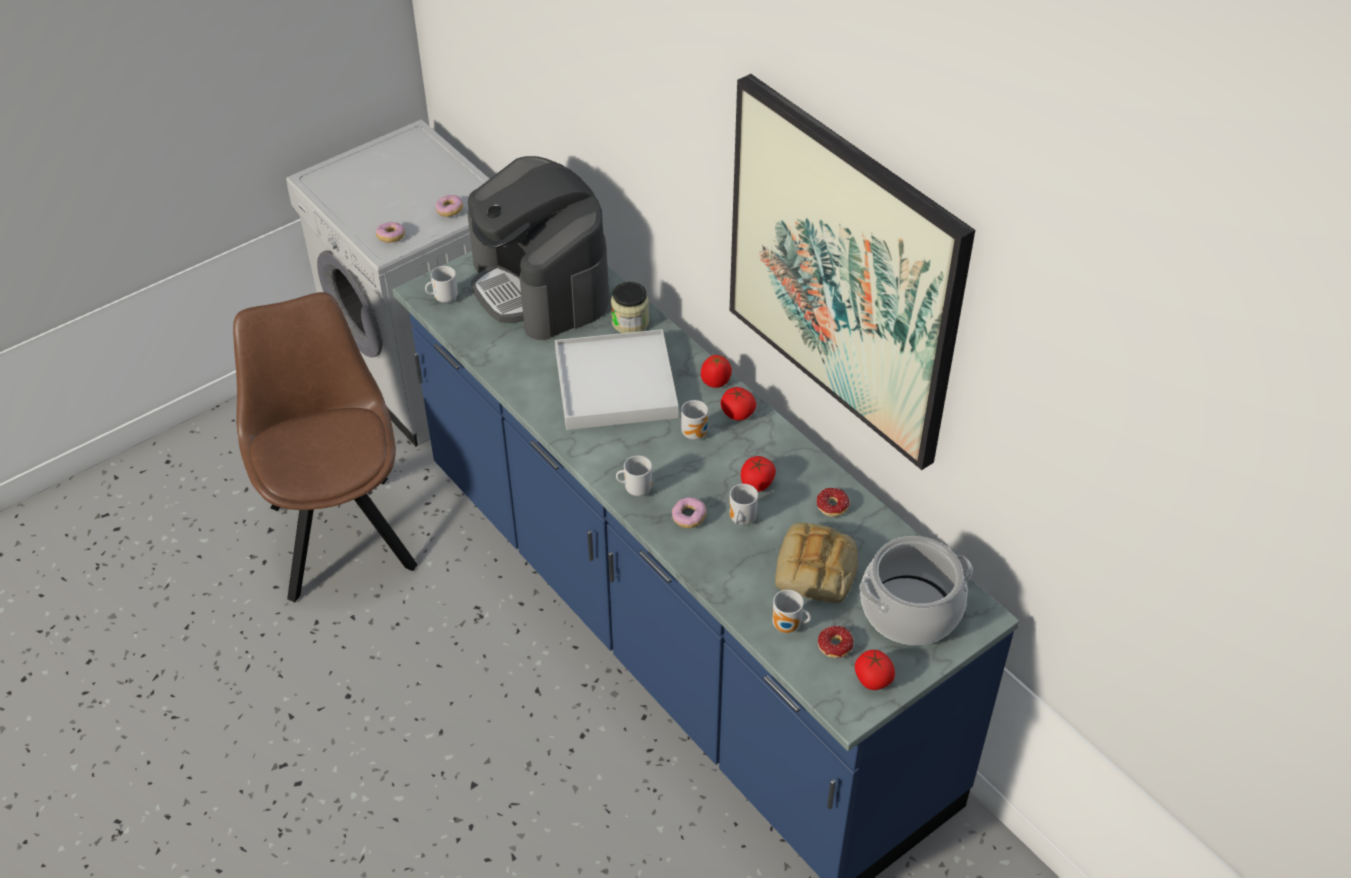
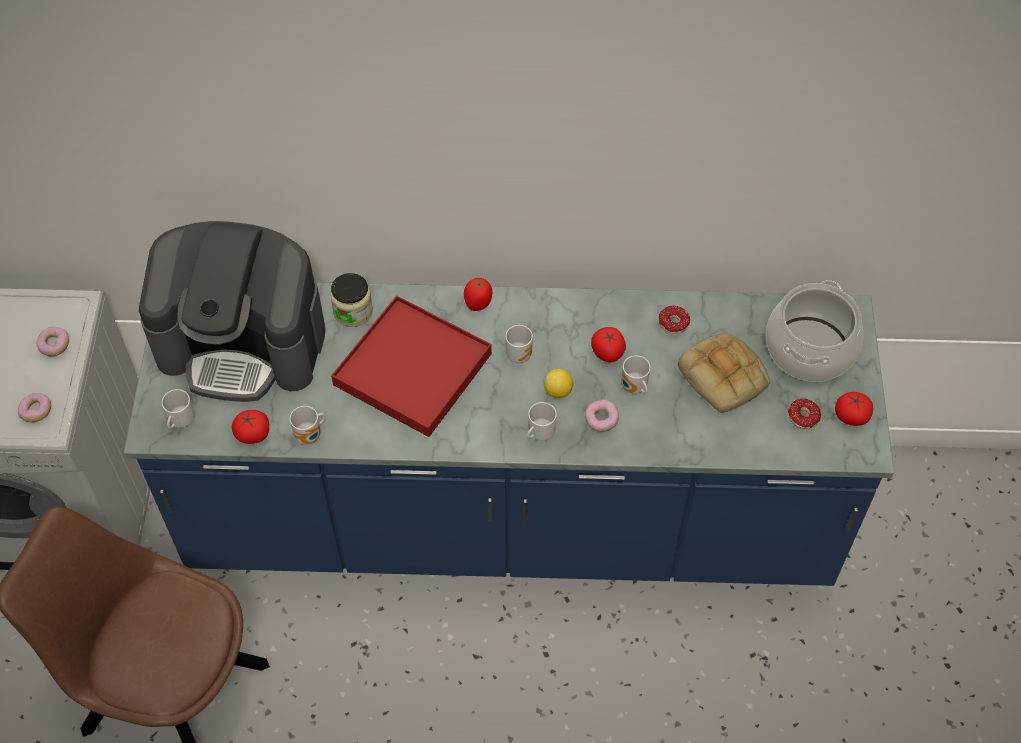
camera: 50 degrees left, 10 degrees up
(615, 384) = (412, 369): white tray -> red tray
(687, 476) = (558, 391): none -> lemon
(737, 413) = (525, 313): tomato -> tomato (252, 434)
(788, 627) = (762, 432): mug -> mug (310, 436)
(844, 271) = (620, 133): picture -> none

